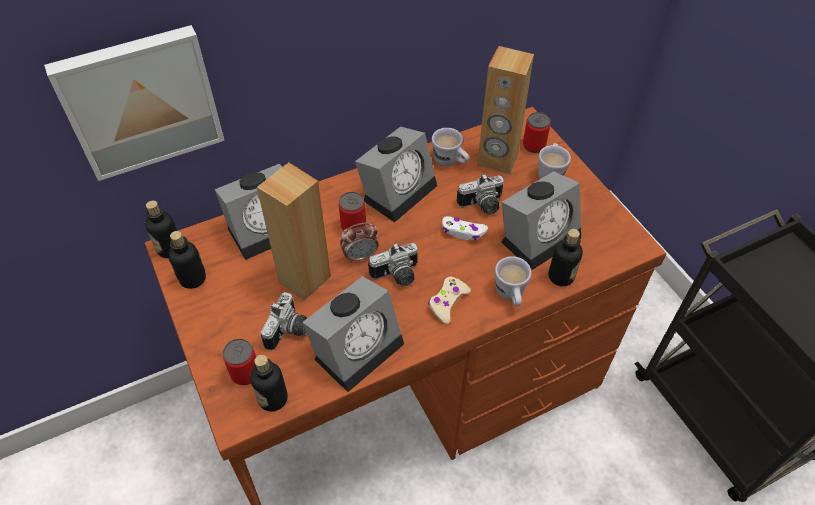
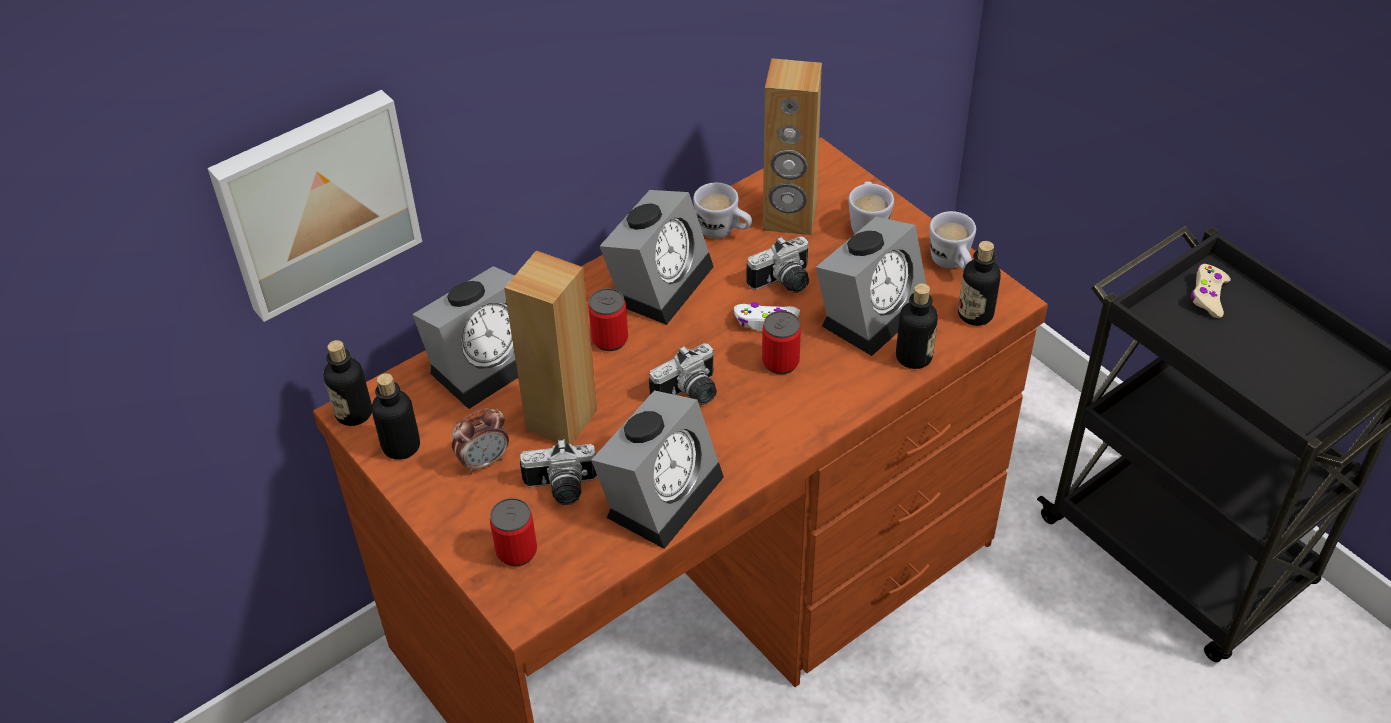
camera: 10 degrees left, 5 degrees down
(273, 398) = (565, 575): bottle -> bottle (975, 314)
(289, 331) = (561, 489): camera -> camera turned 75 degrees clockwise
(360, 256) = (631, 377): alarm clock -> alarm clock (484, 461)
(447, 302) = (768, 415): beige game controller -> beige game controller (1208, 296)
(510, 296) = (851, 393): white mug -> white mug (952, 264)
(534, 145) = (836, 191): can -> can (780, 362)

